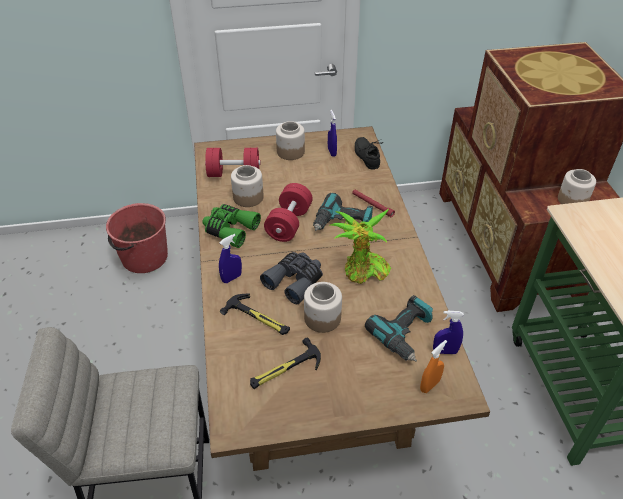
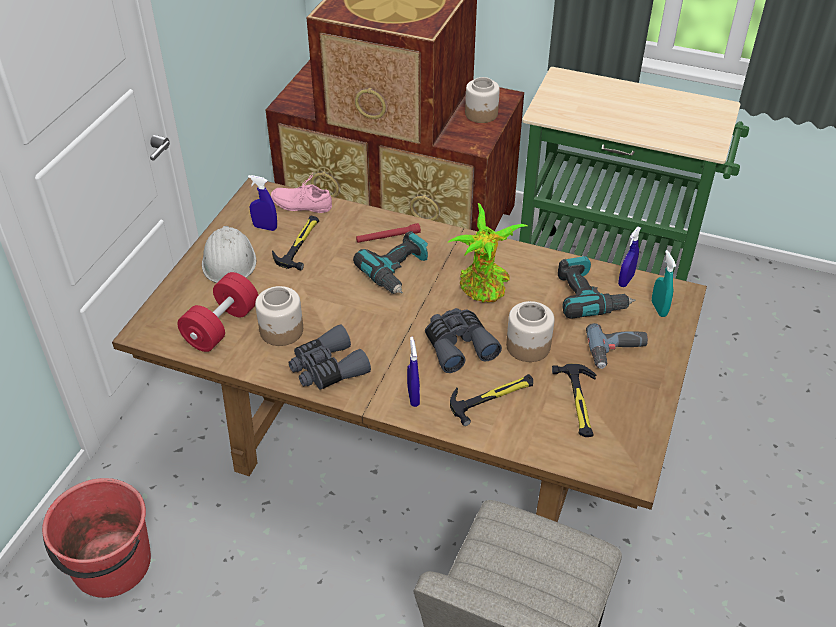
camera: 60 degrees left, 0 degrees up
(230, 229) = (327, 368): green binoculars -> grey binoculars
(289, 223) = (361, 313): red dumbbell -> none
(290, 152) = (229, 261): jar -> white hard hat
(330, 171) = (299, 243): none -> hammer
(356, 374) = (617, 352): none -> power drill
(368, 156) = (302, 204): black shoe -> pink shoe
(429, 385) = (659, 309): orange spray bottle -> turquoise spray bottle

